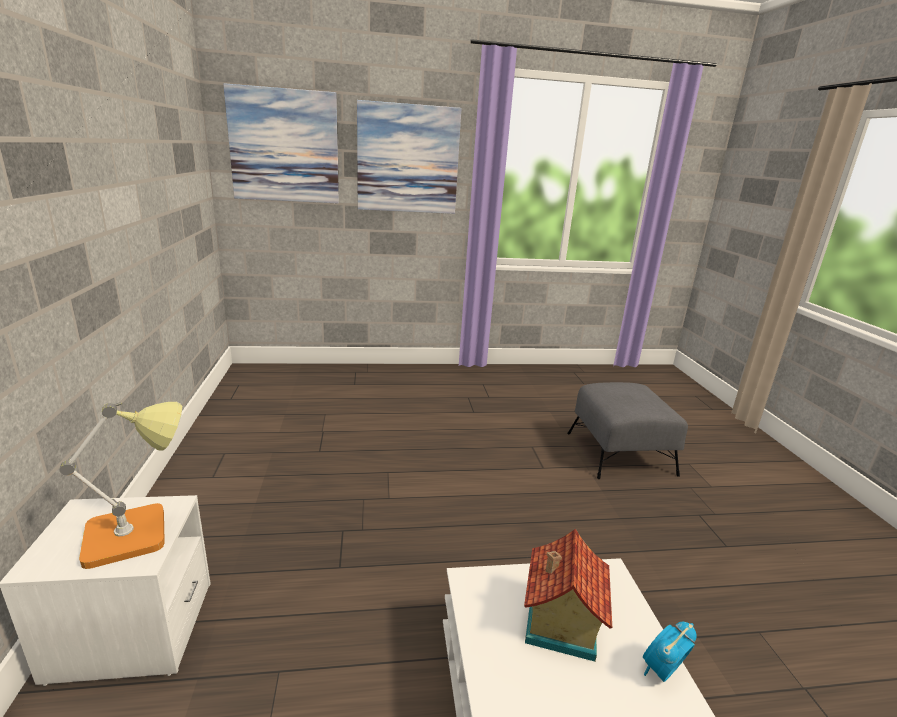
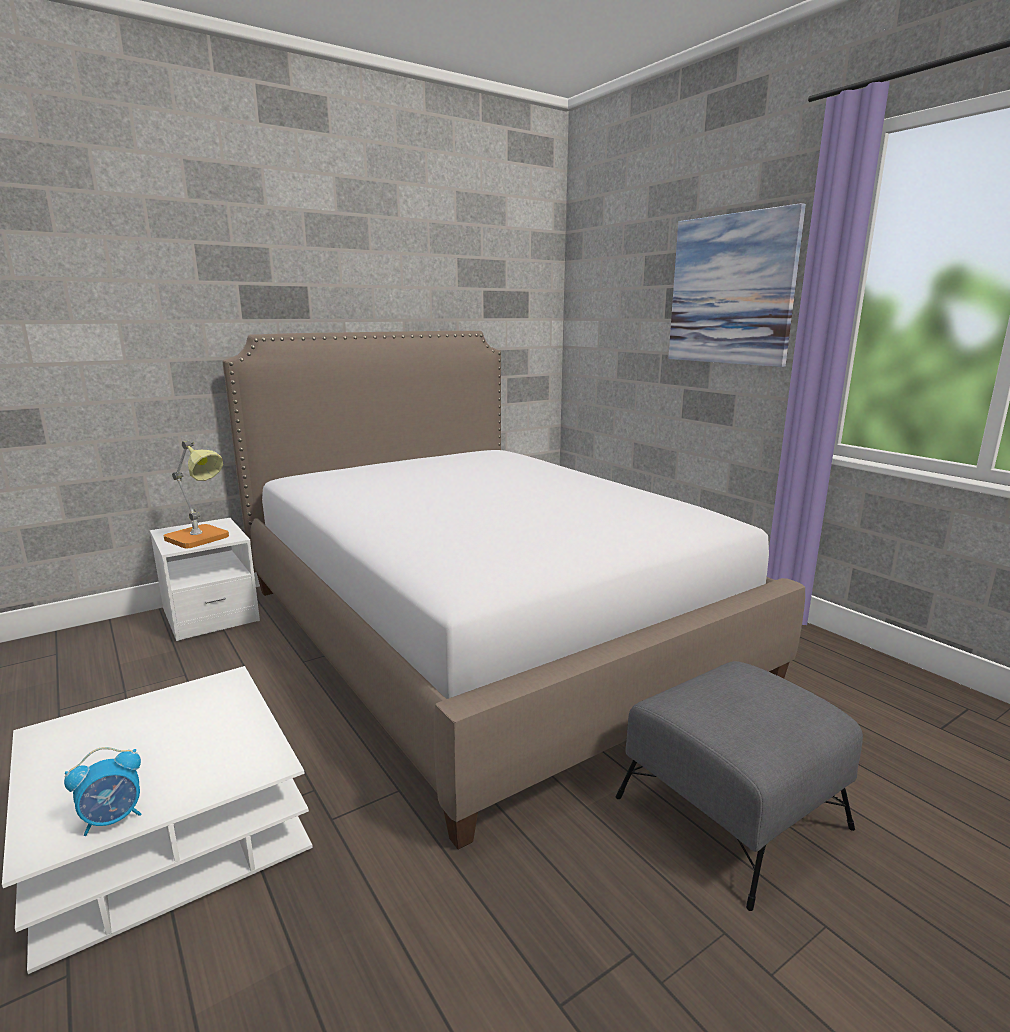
camera: 65 degrees right, 5 degrees down
(284, 146) = (615, 288): picture -> none
(384, 459) = (482, 631): none -> bed
(558, 623) = (179, 739): toy house -> none
(661, 670) = (113, 819): alarm clock -> alarm clock turned 120 degrees clockwise

